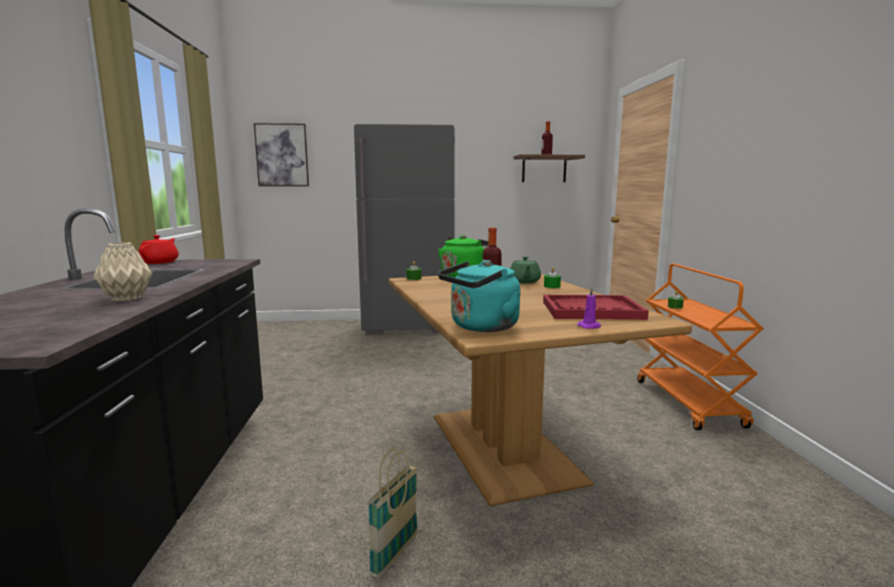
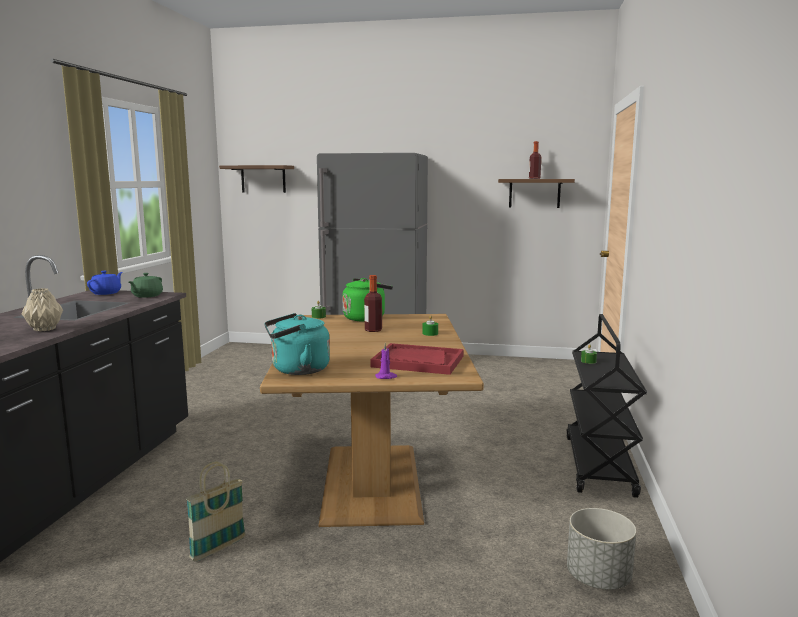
camera: 15 degrees right, 0 degrees up
(160, 262) = (106, 293): red teapot -> blue teapot
(282, 155) = (263, 179): picture -> brown shelf
(524, 282) = (413, 327): green teapot -> green teapot (146, 296)
(689, 403) = (599, 466): orange cart -> black cart
(801, 514) = (598, 577): none -> grey planter

